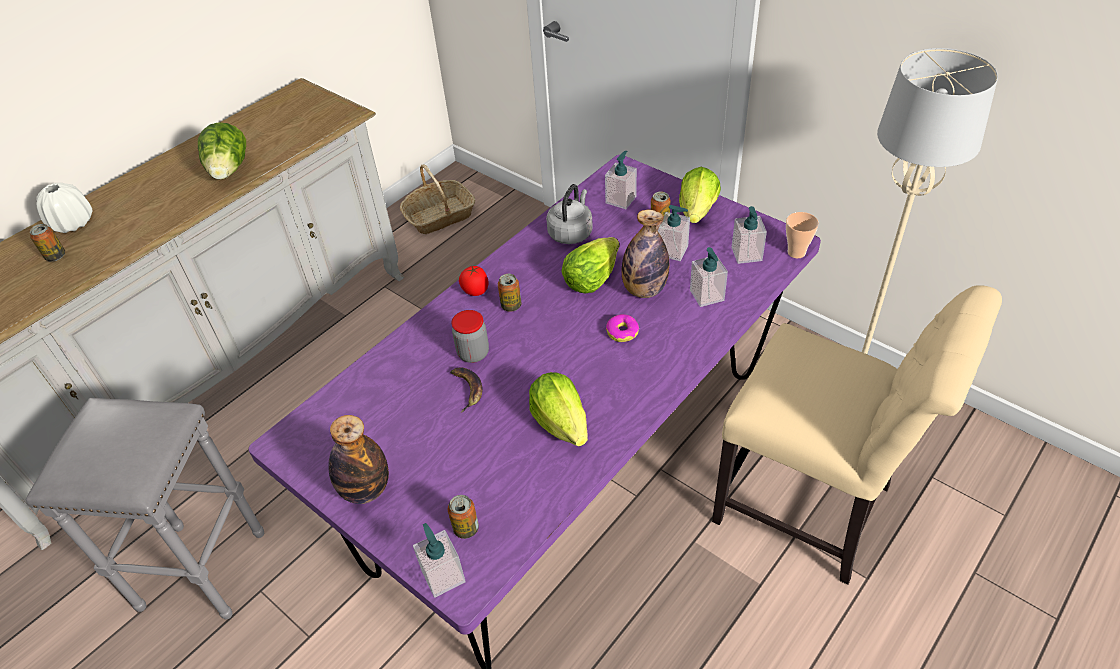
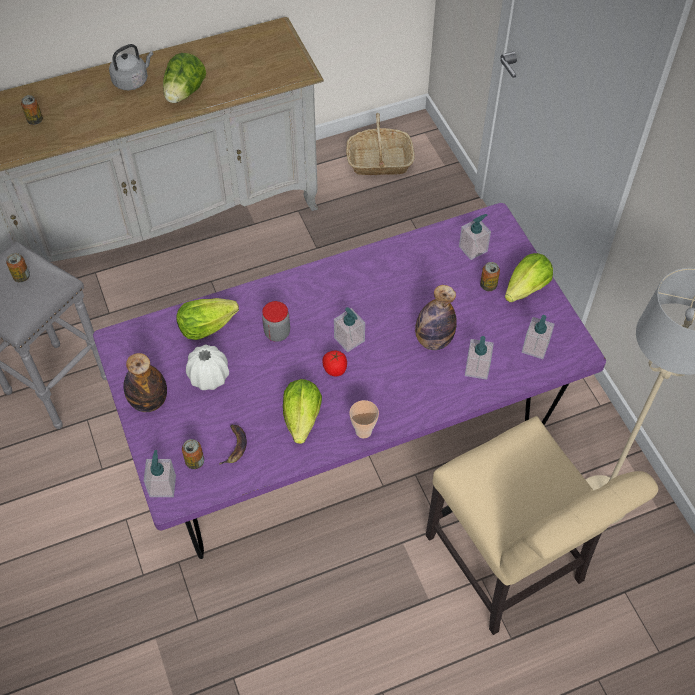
camera: 25 degrees right, 10 degrees up
(73, 223) = (58, 95): white vase -> white vase (209, 377)
(466, 389) = (255, 359): banana -> banana (234, 446)
(475, 291) = (310, 281): tomato -> tomato (335, 370)
(511, 306) = (327, 306): can -> can (21, 276)
(571, 232) = (413, 262): grey kettle -> grey kettle (132, 81)
(591, 279) = (400, 311): lettuce -> lettuce (206, 326)
(622, 332) = (392, 368): donut -> none
(672, 251) = (479, 316): soap dispenser -> soap dispenser (349, 339)
(796, 252) = (576, 365): cup -> cup (363, 431)

